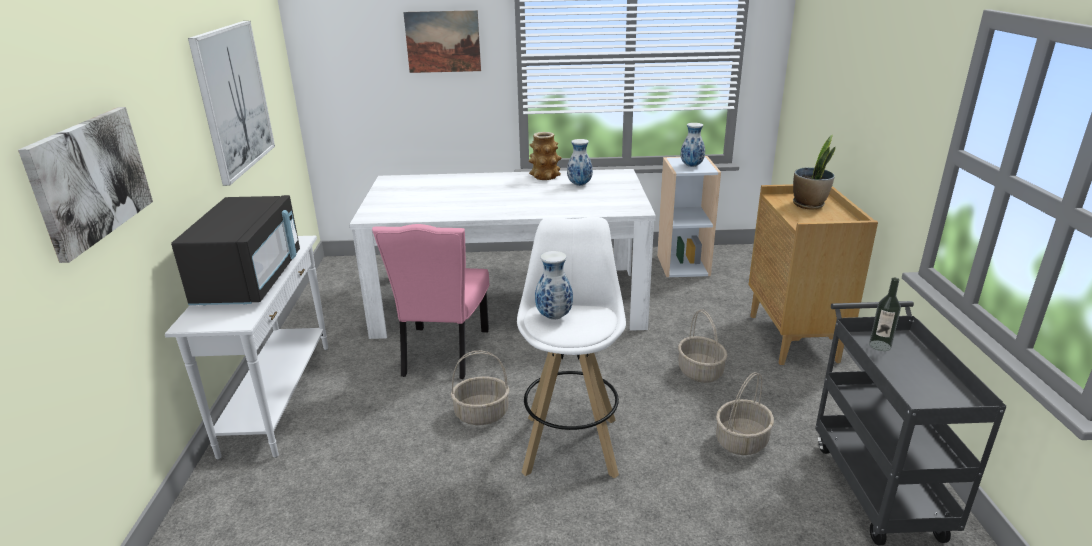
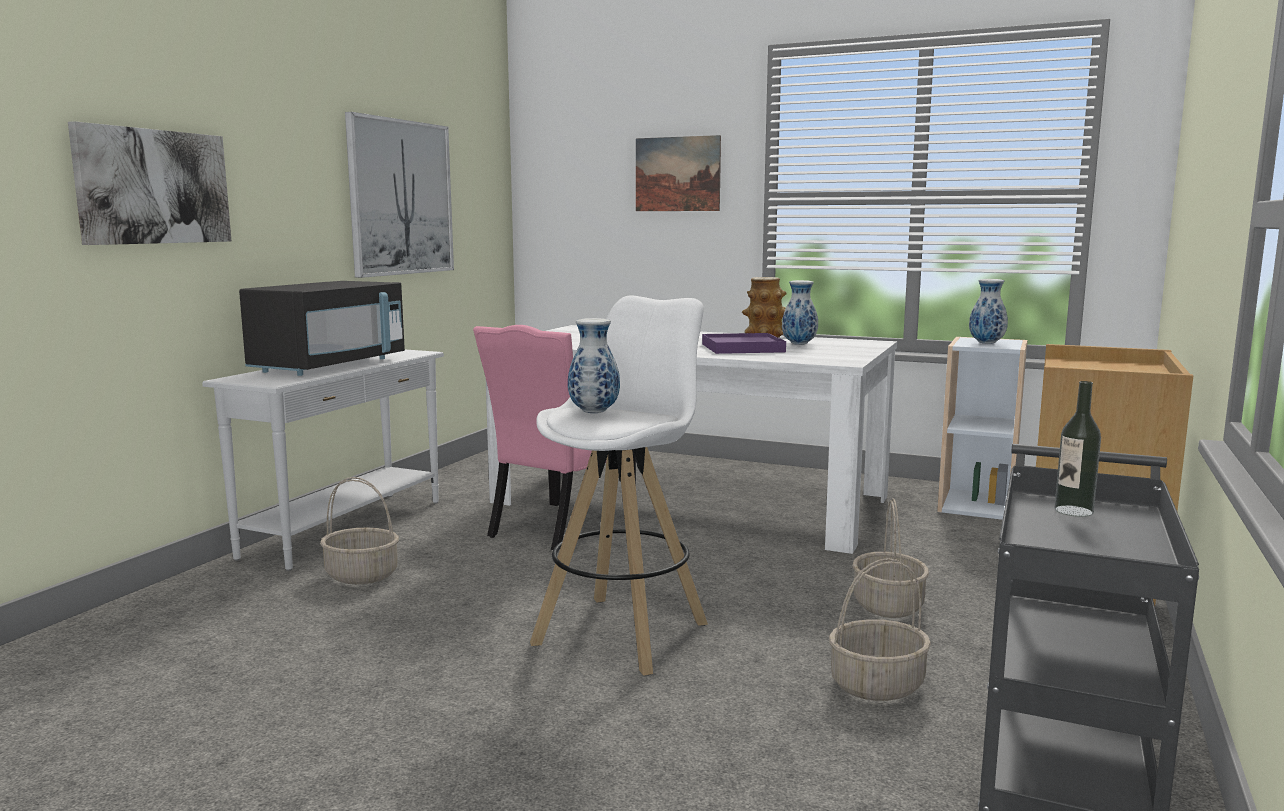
camera: 25 degrees right, 15 degrees down
(482, 413) = (543, 584): basket -> basket (363, 575)
(550, 198) = (743, 348): none -> purple tray
(809, 205) = (1110, 368): potted plant -> none

